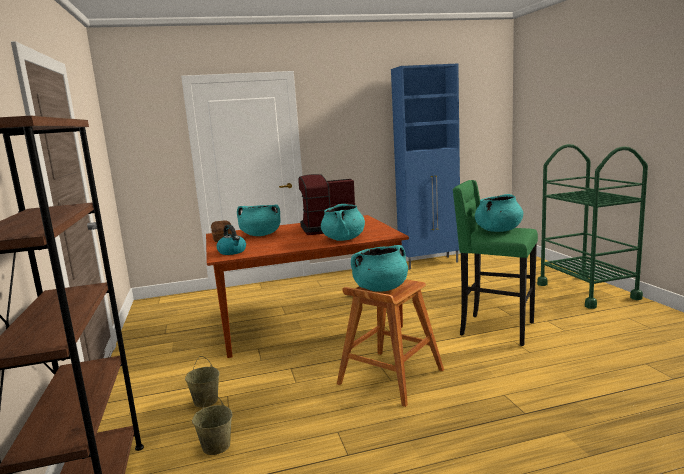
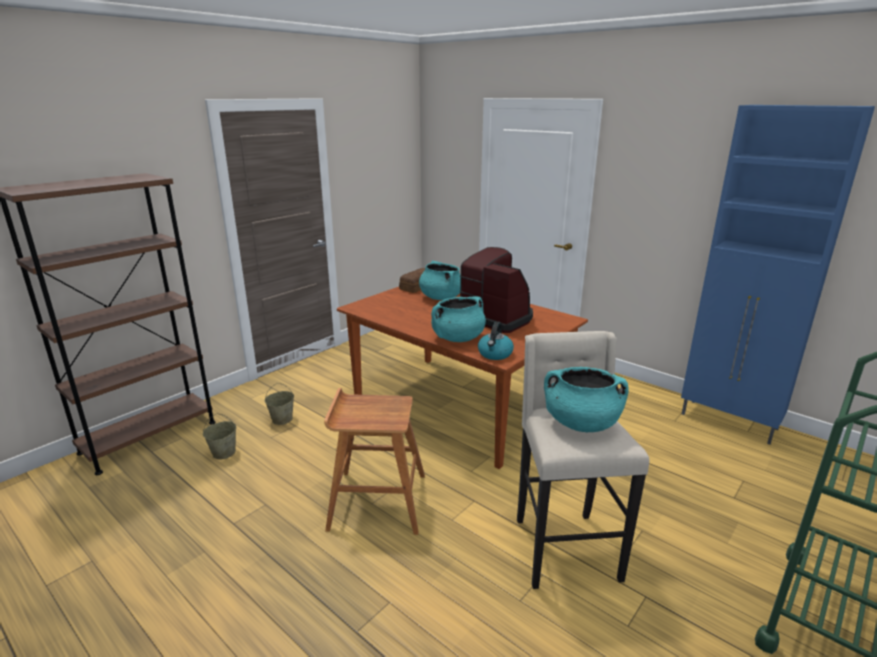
camera: 55 degrees right, 10 degrees up
(232, 252) = (373, 306): kettle -> kettle (495, 354)
(380, 288) = (364, 408): turquoise cooking pot -> none
(495, 329) = (563, 547): green stool -> beige stool

